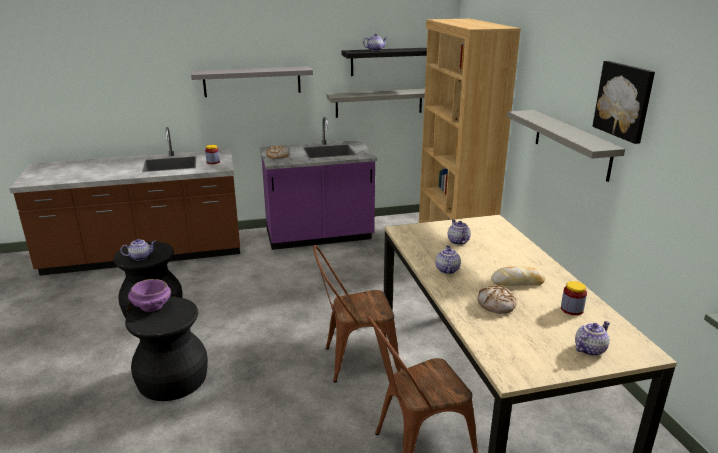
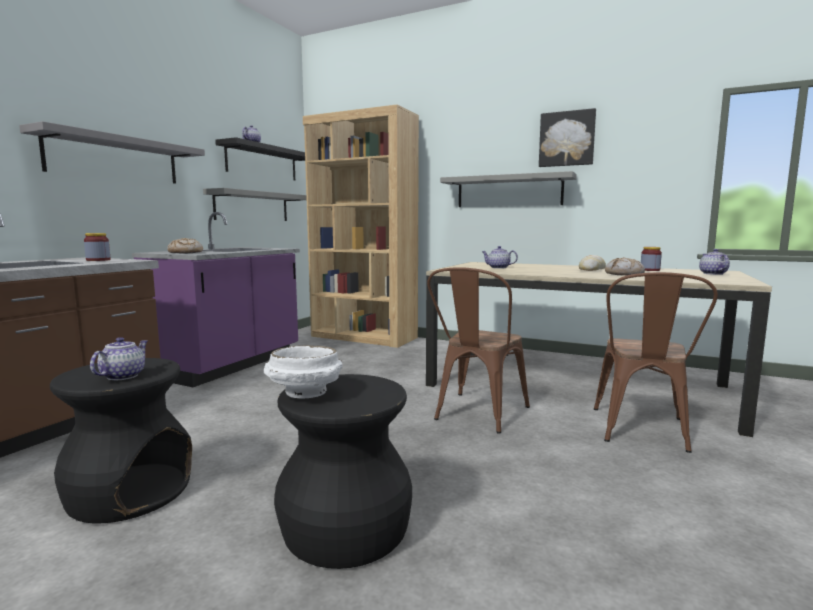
camera: 50 degrees left, 15 degrees down
(151, 306) = (304, 393): purple bowl -> white bowl
(446, 270) = (545, 273): teapot -> none

